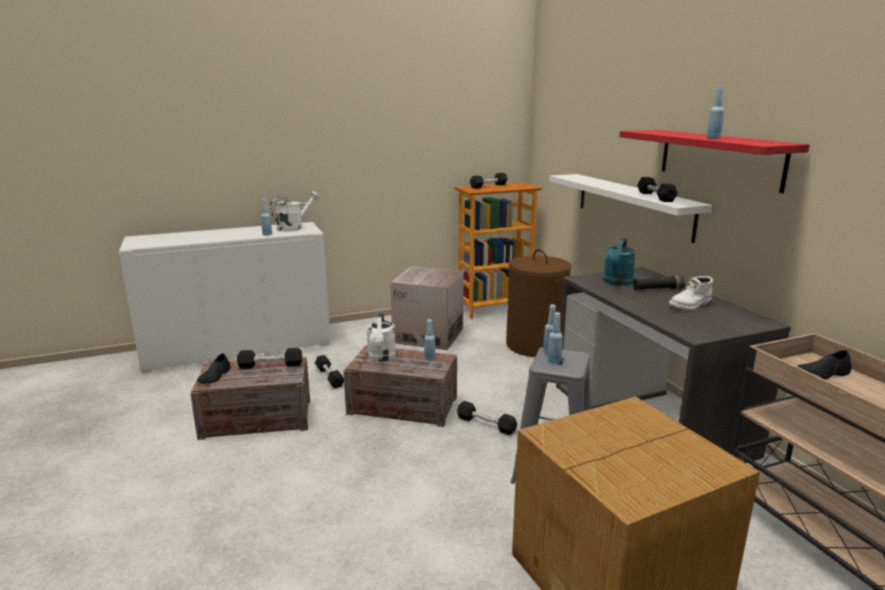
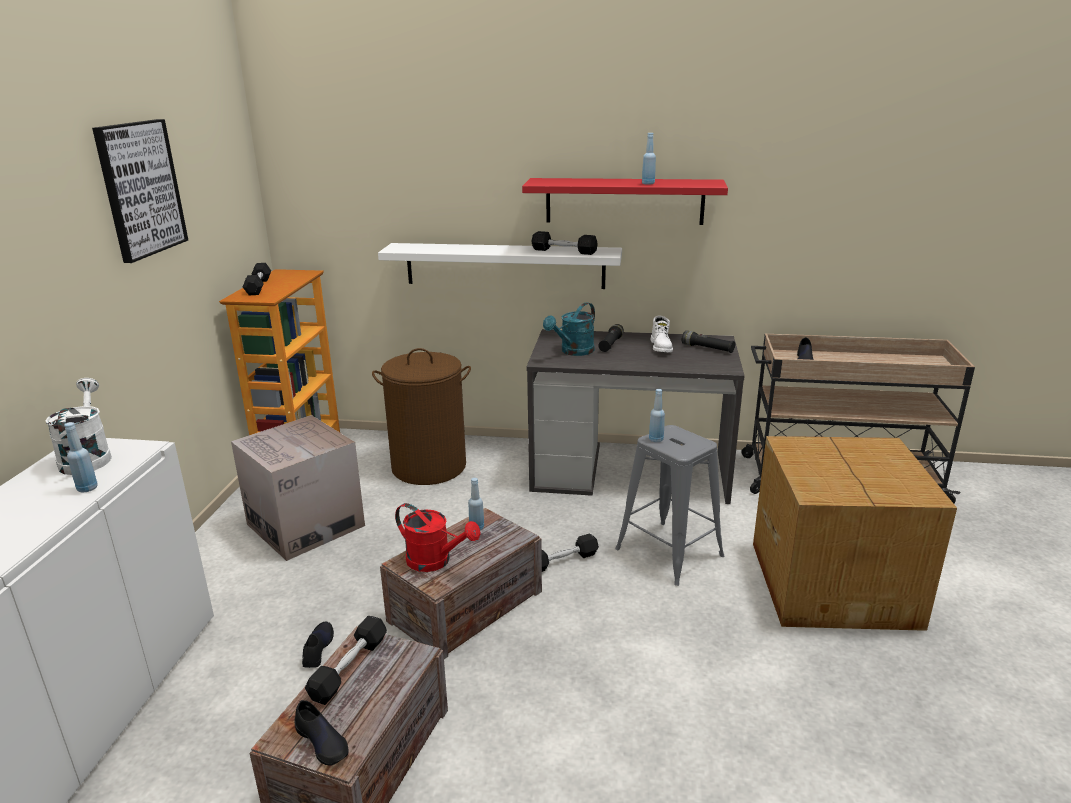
camera: 60 degrees left, 5 degrees up
(329, 377) = (317, 648): black dumbbell -> black shoe
(381, 357) = (435, 561): white watering can -> red watering can
(405, 107) = (140, 189): none -> picture
(554, 361) = (677, 444): blue bottle -> none
(616, 283) = (573, 352): turquoise watering can -> turquoise watering can turned 75 degrees clockwise
(727, 321) = (707, 348): none -> black flashlight

